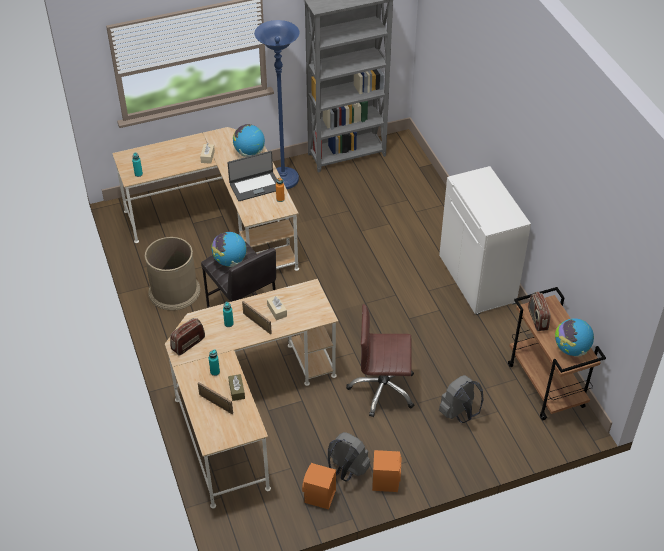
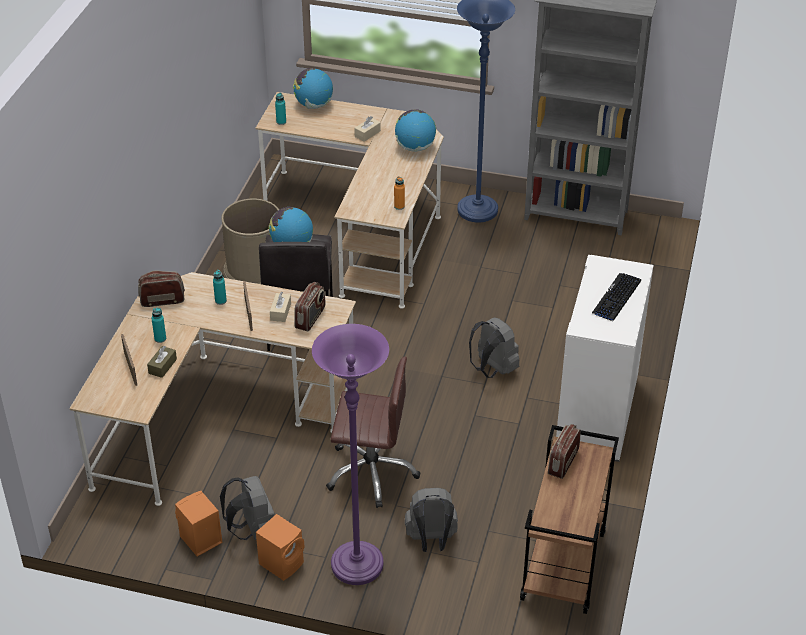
camera: 35 degrees right, 5 degrees down
(255, 186) = (386, 182): laptop -> none
(301, 305) = (310, 318): none -> radio
(382, 389) = (371, 472): brown office chair -> brown office chair turned 150 degrees clockwise
(391, 282) = (492, 369): none -> grey backpack
(431, 455) = (357, 565): none -> purple floor lamp
(490, 197) = (616, 297): none -> keyboard
(571, 349) = (569, 513): globe -> globe (313, 105)

